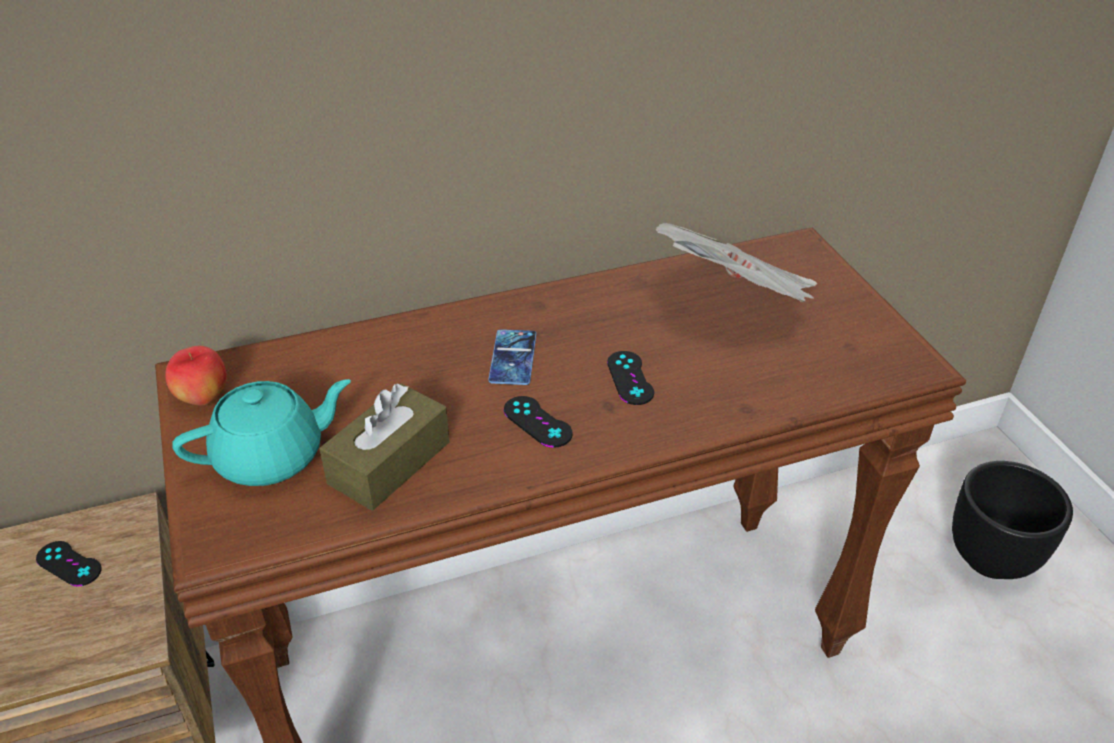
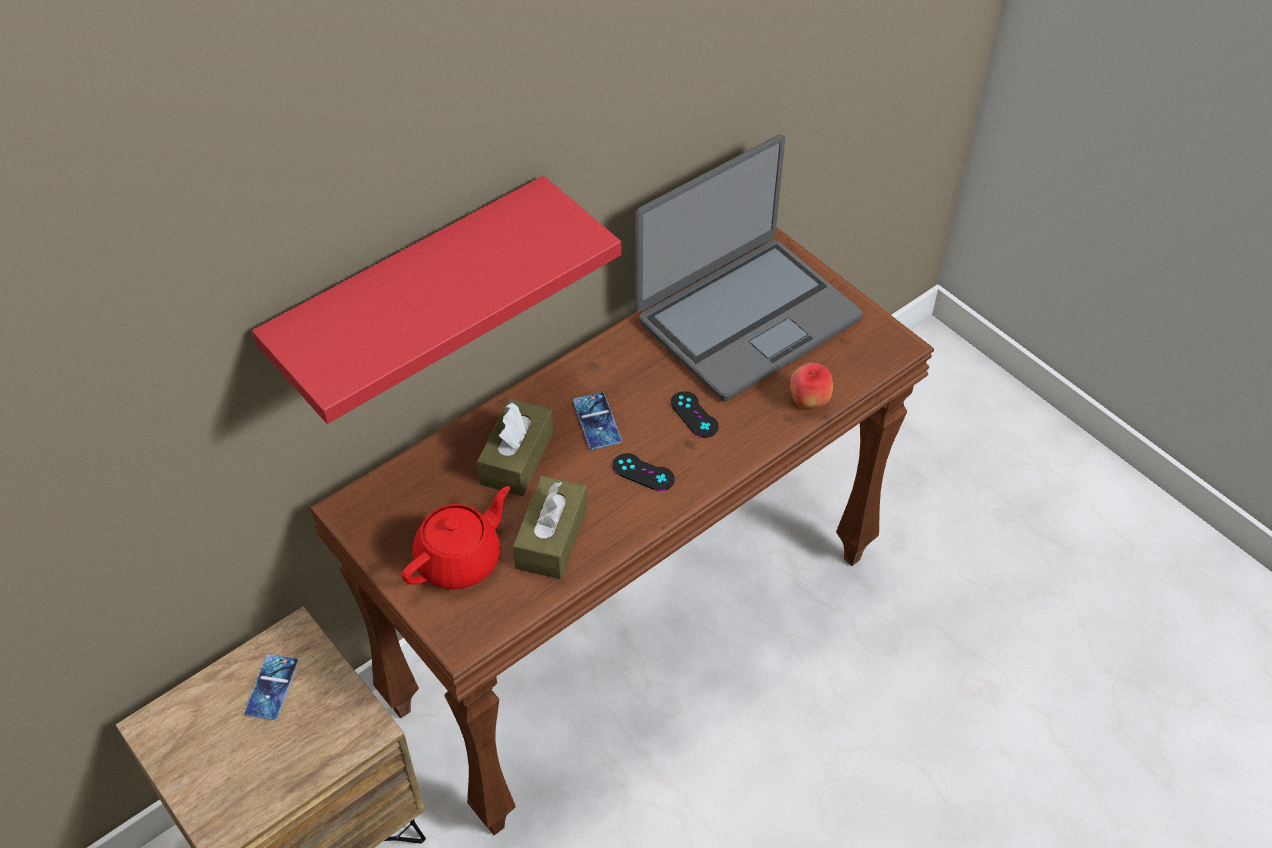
camera: 20 degrees left, 10 degrees up
(69, 564) = (272, 687): black game controller -> phone
(203, 398) = (373, 527): apple -> apple (808, 401)
(272, 457) = (460, 559): turquoise teapot -> red teapot
(306, 124) = (412, 292): none -> red shelf
(402, 371) = (517, 458): none -> brown tissue box
(738, 299) = (746, 318): newspaper -> laptop
(992, 559) = (956, 442): black planter -> none

